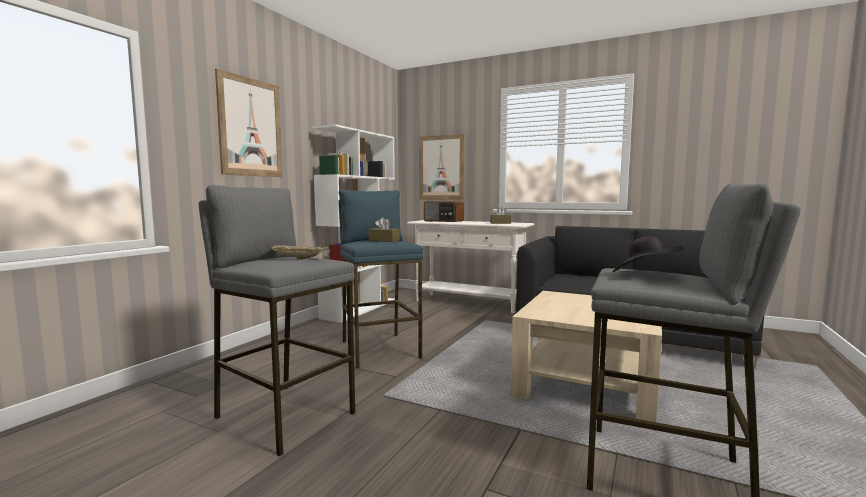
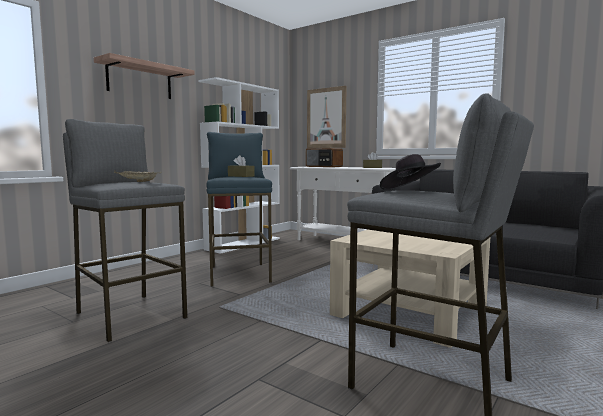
camera: 10 degrees right, 0 degrees up
(250, 127) = (140, 80): picture -> shelf

